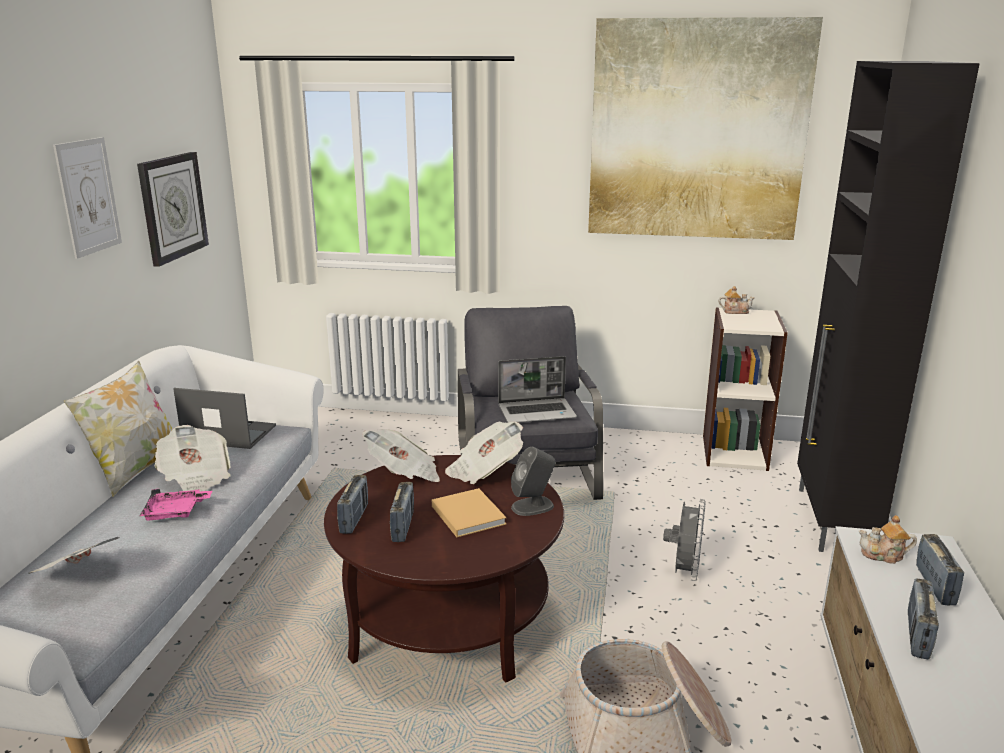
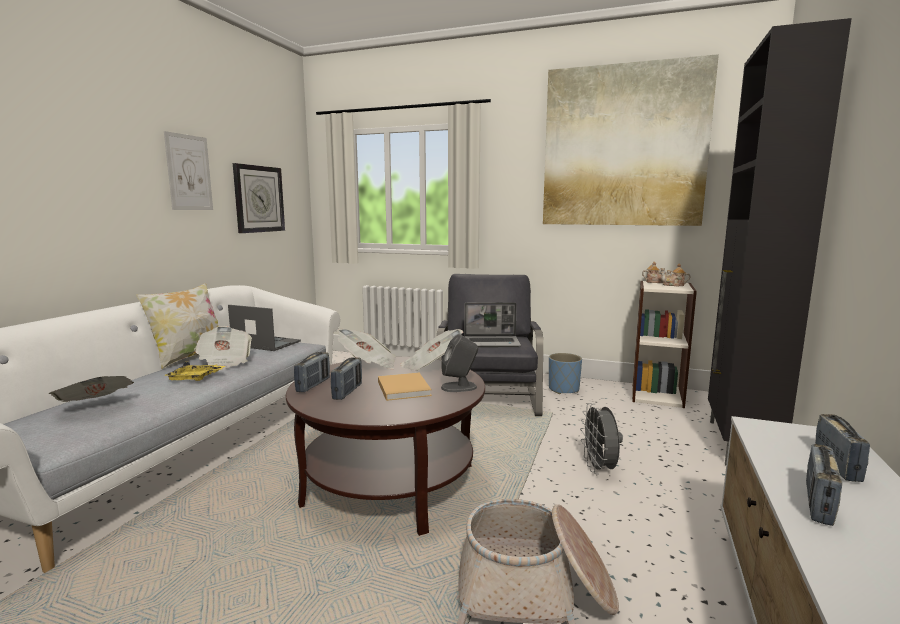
camera: 10 degrees right, 10 degrees down
(175, 512) = (195, 378): pink tray -> yellow tray
(619, 452) = (563, 389): none -> blue planter
(684, 571) = (599, 469): grey fan -> grey fan turned 150 degrees clockwise
(883, 555) = (780, 439): teapot -> teapot (674, 285)

